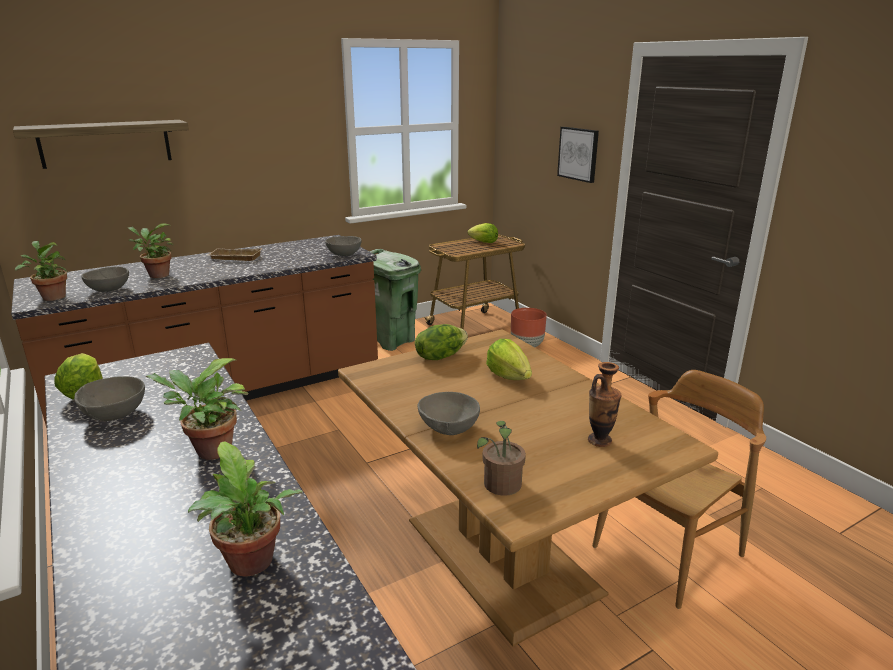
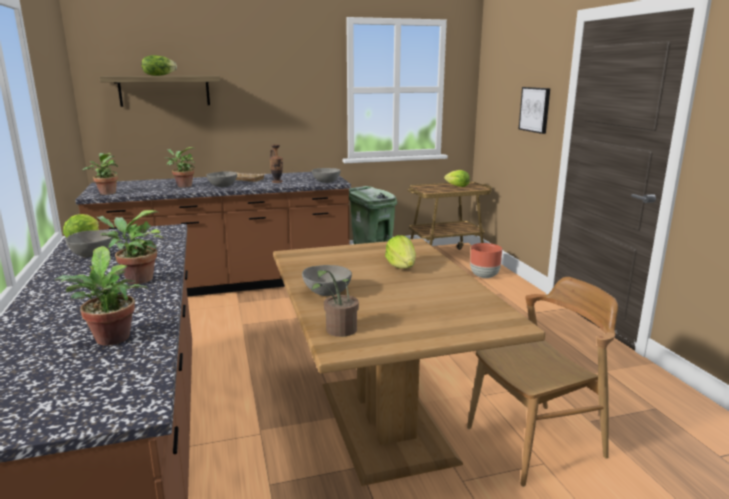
camera: 15 degrees right, 5 degrees down
(108, 290) = (144, 191): grey bowl -> grey bowl (222, 186)
(440, 356) = (357, 250): lettuce -> lettuce (158, 75)
(599, 441) = (444, 313): vase -> vase (277, 182)

